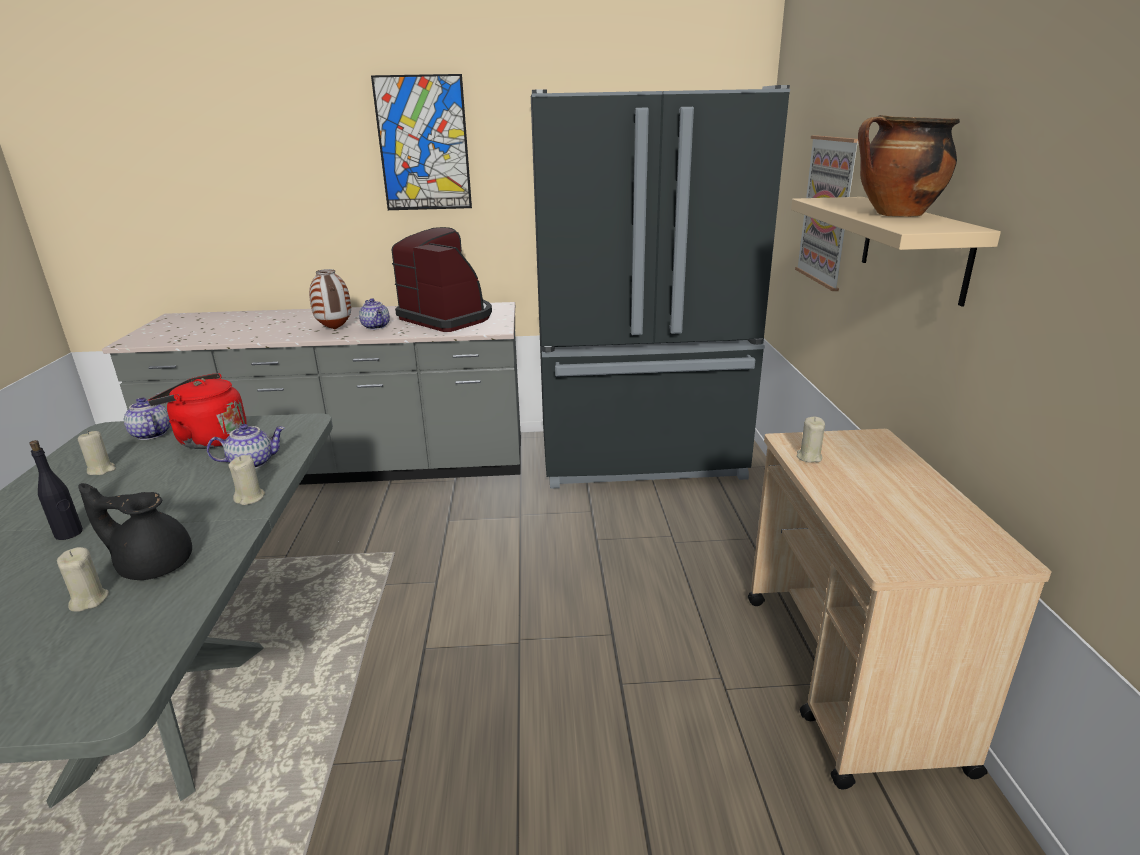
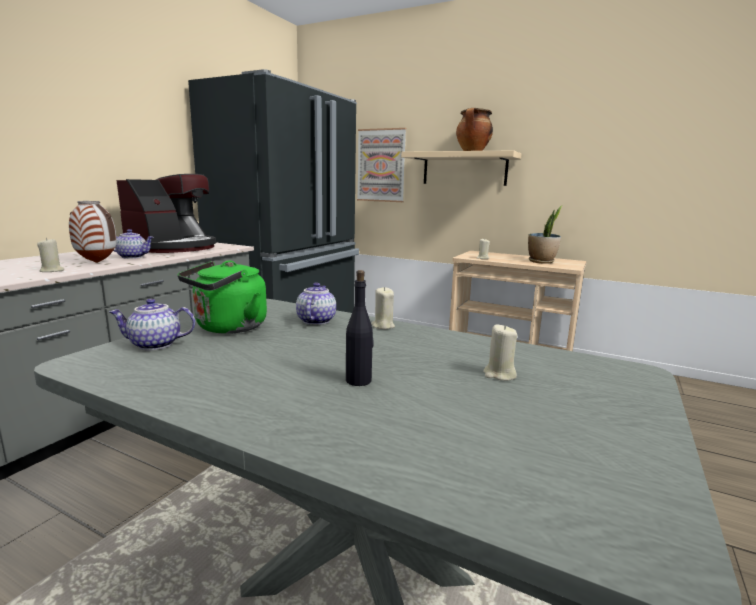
camera: 60 degrees left, 10 degrees down
(101, 470) = (212, 366): beige candle -> beige candle (52, 271)
(153, 564) = (460, 355): black teapot -> none
(208, 439) = (228, 328): red kettle -> green kettle
(423, 144) = (105, 100): picture -> none
(447, 318) = (173, 247): coffee machine -> coffee machine turned 135 degrees clockwise
(897, 518) = (541, 261): none -> potted plant

